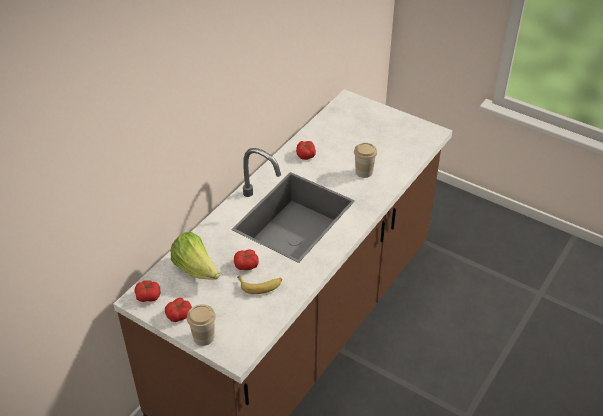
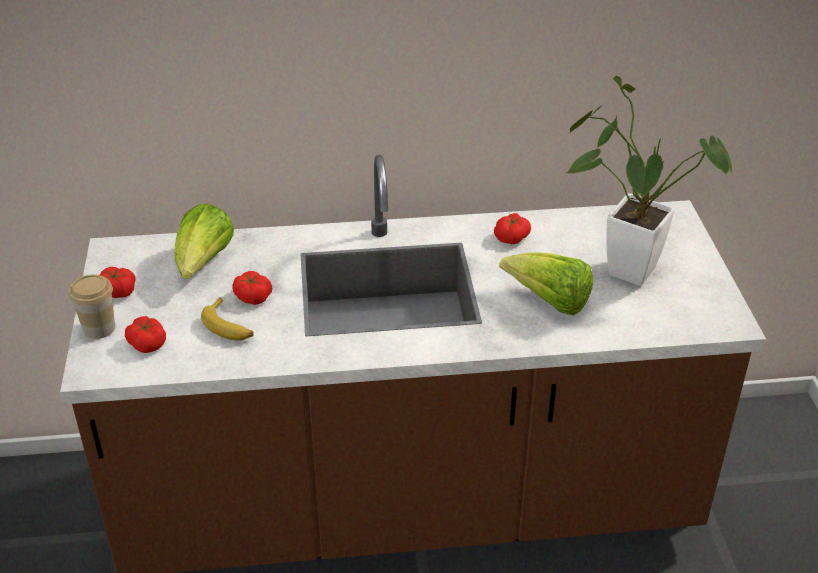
camera: 50 degrees right, 5 degrees down
(148, 296) = (125, 254): tomato -> tomato (147, 343)
(364, 172) = (549, 302): cup -> lettuce
(366, 137) = (621, 268): none -> potted plant

